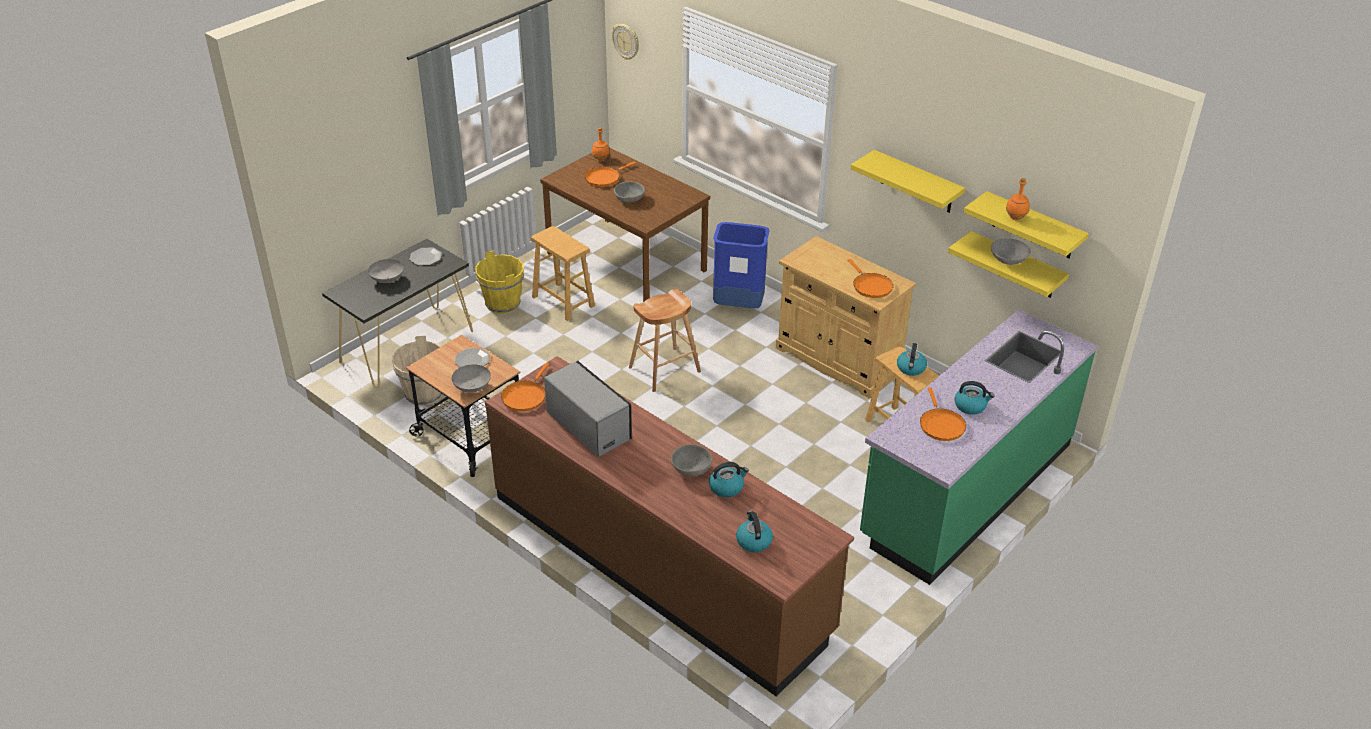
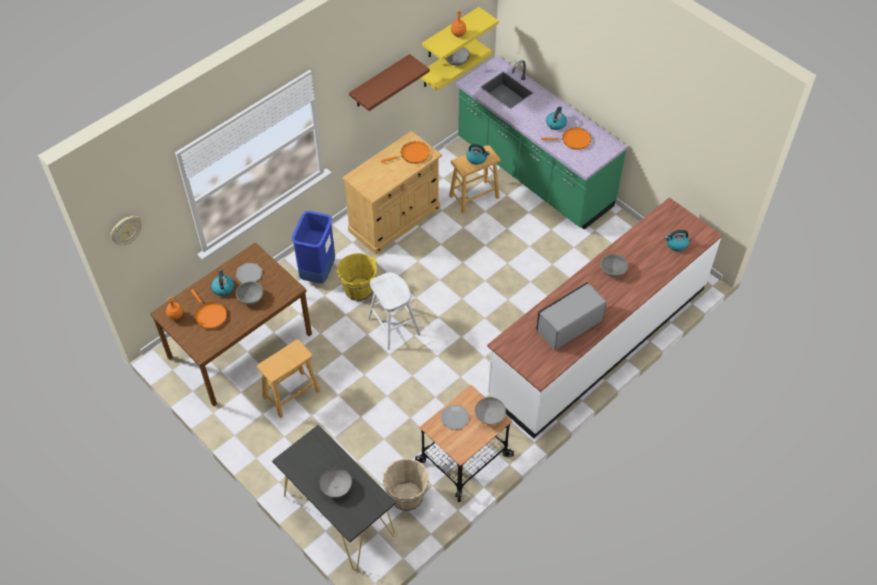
camera: 85 degrees left, 15 degrees up
(425, 257) = (304, 459): plate -> plate (249, 274)
(502, 304) = (286, 441): yellow bucket -> yellow bucket (359, 290)
(525, 396) = (535, 364): orange frying pan -> none
(659, 562) = (598, 340): brown counter -> white counter
(664, 369) = (393, 326): brown stool -> white stool
(726, 487) = (629, 253): kettle -> kettle (223, 288)
(916, 182) = (380, 82): yellow shelf -> brown shelf

